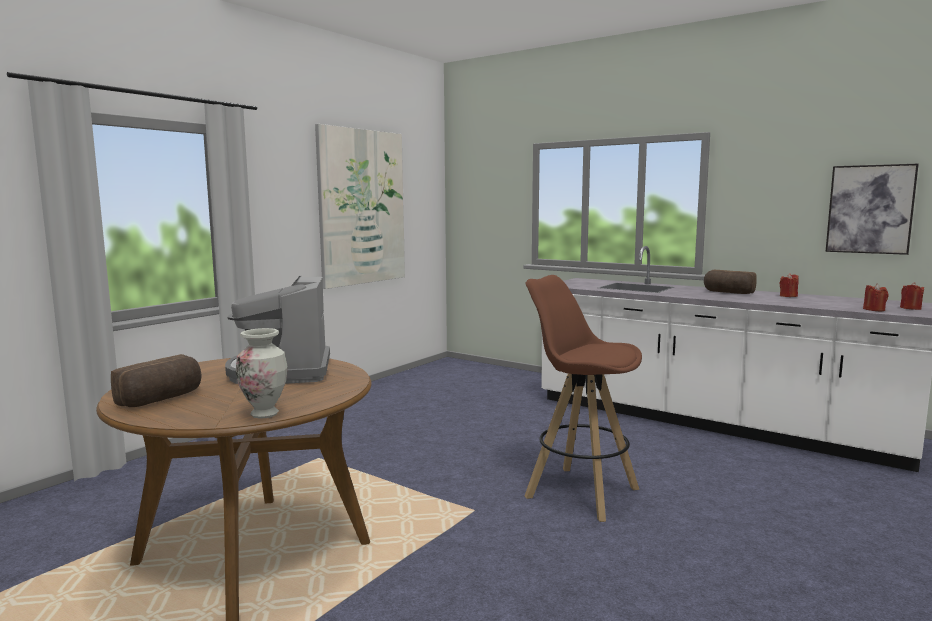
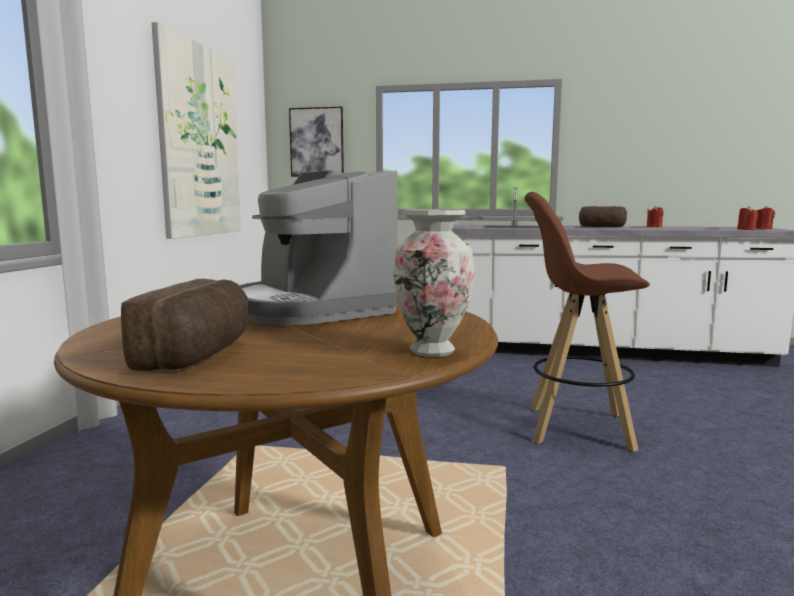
camera: 25 degrees left, 0 degrees up
(870, 209) = (701, 151): picture -> picture (317, 142)

